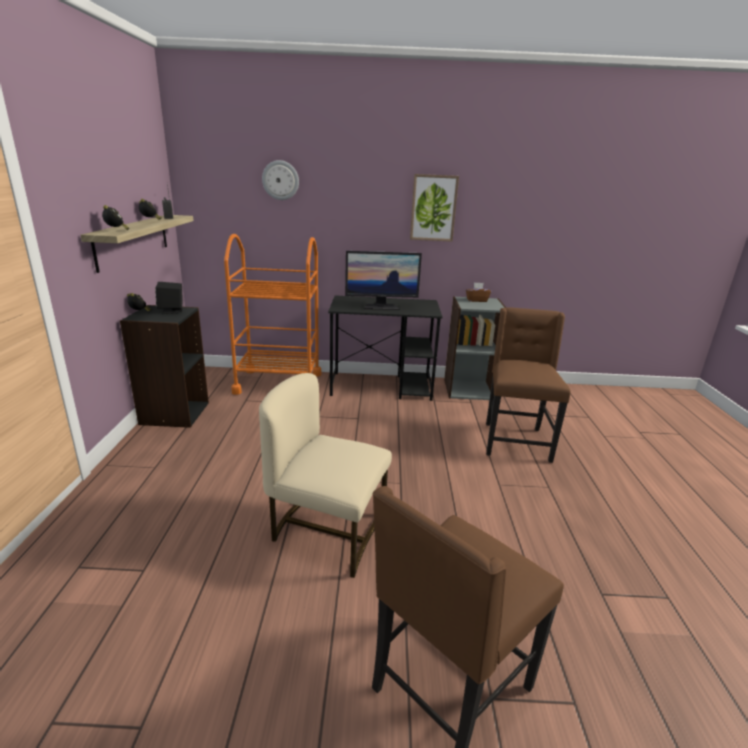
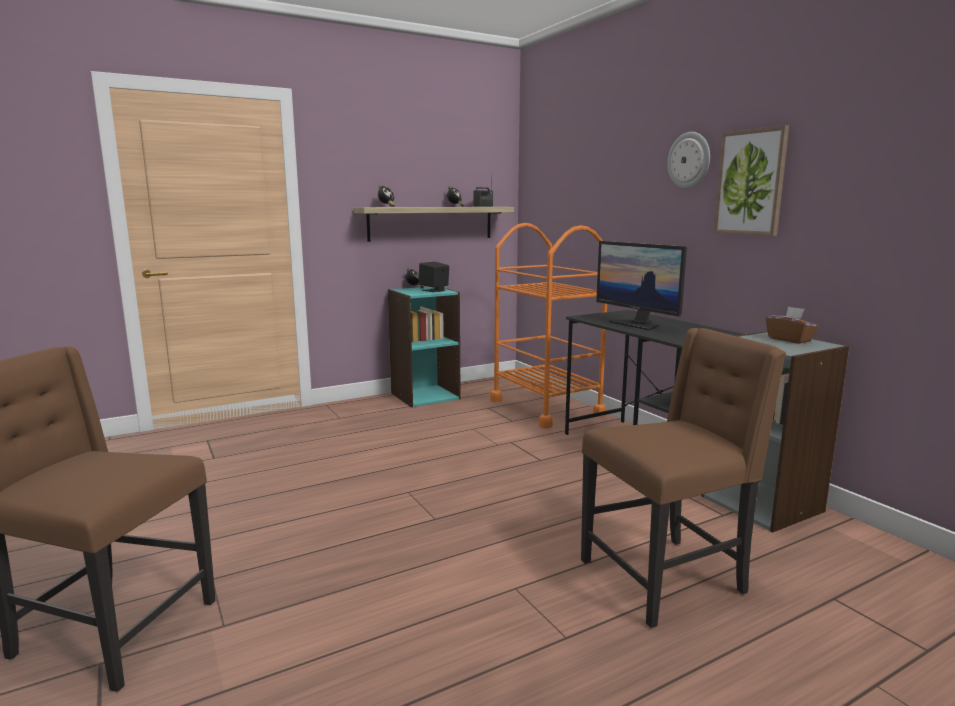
camera: 60 degrees right, 10 degrees down
(174, 413) = (425, 396): black bookcase -> turquoise bookcase
(280, 180) = (591, 163): wall clock -> wall clock (689, 160)
(327, 531) = (311, 505): beige chair -> none

